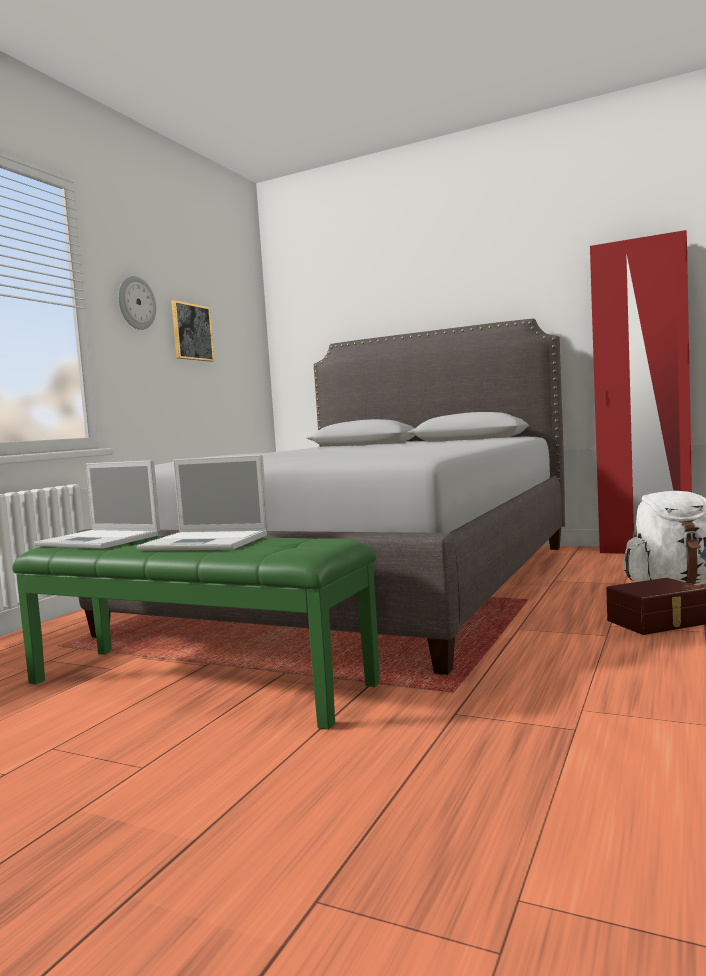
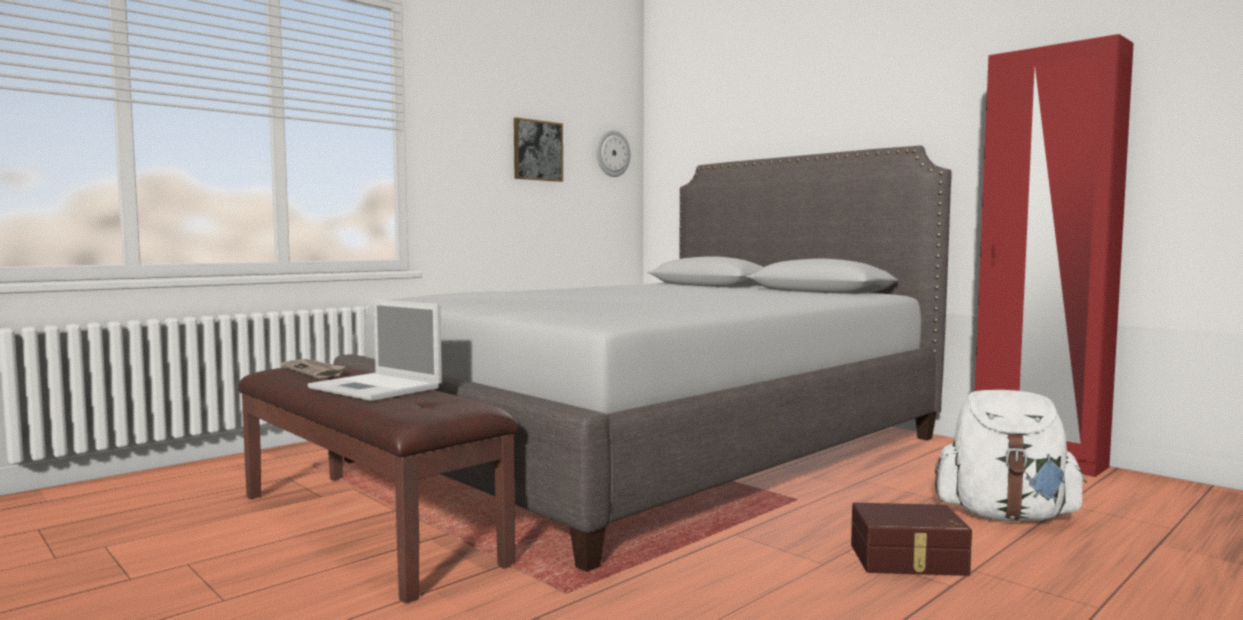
camera: 20 degrees right, 0 degrees up
(100, 540) = (315, 371): laptop -> newspaper
(136, 303) = (468, 122): wall clock -> wall clock (612, 153)
(198, 682) = (367, 526): green bench -> brown bench

